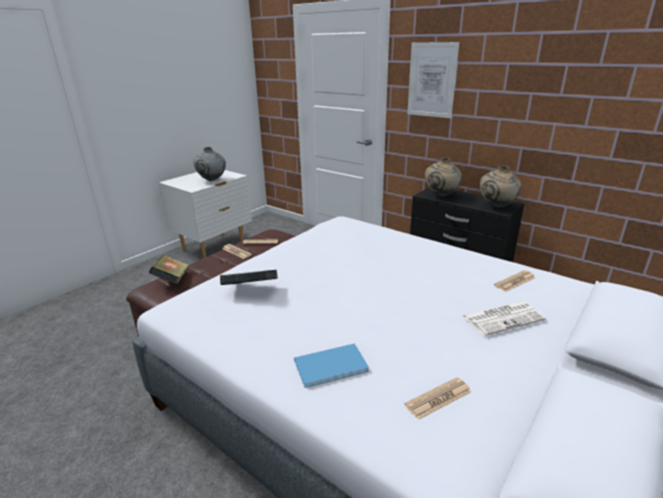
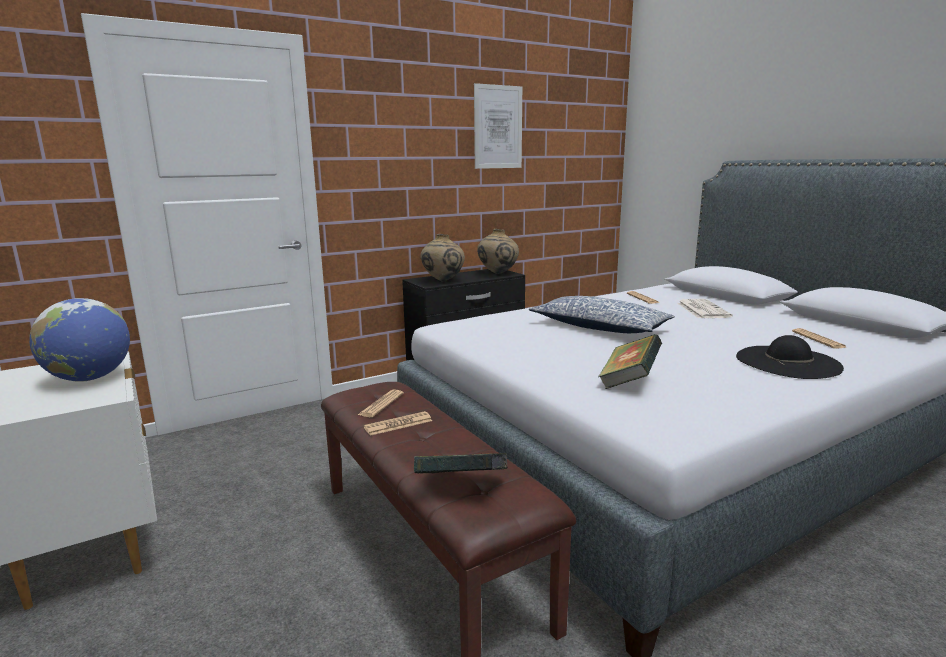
camera: 70 degrees left, 10 degrees down
(212, 180) = (90, 378): grey vase -> globe
(333, 366) = (787, 362): blue book -> black hat
(376, 269) = (599, 327): none -> pillow
(431, 80) = (379, 148): picture -> picture (498, 127)

